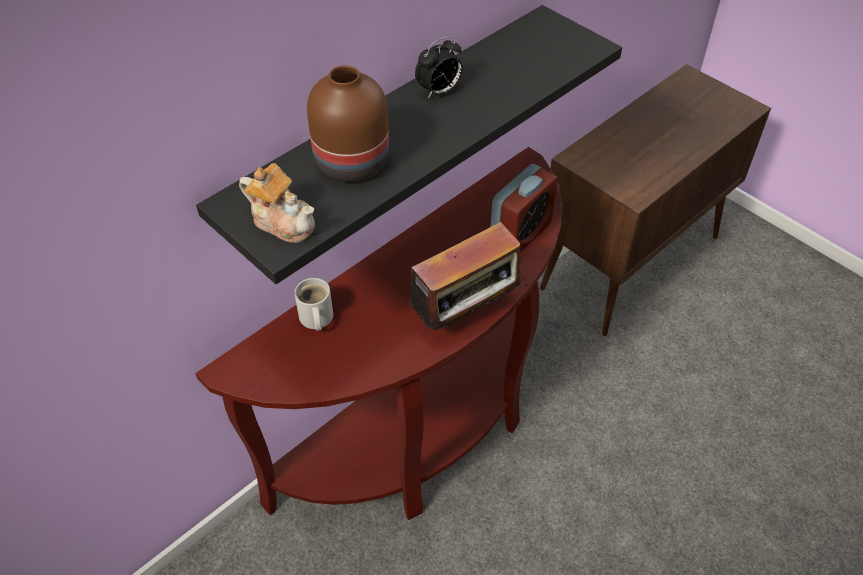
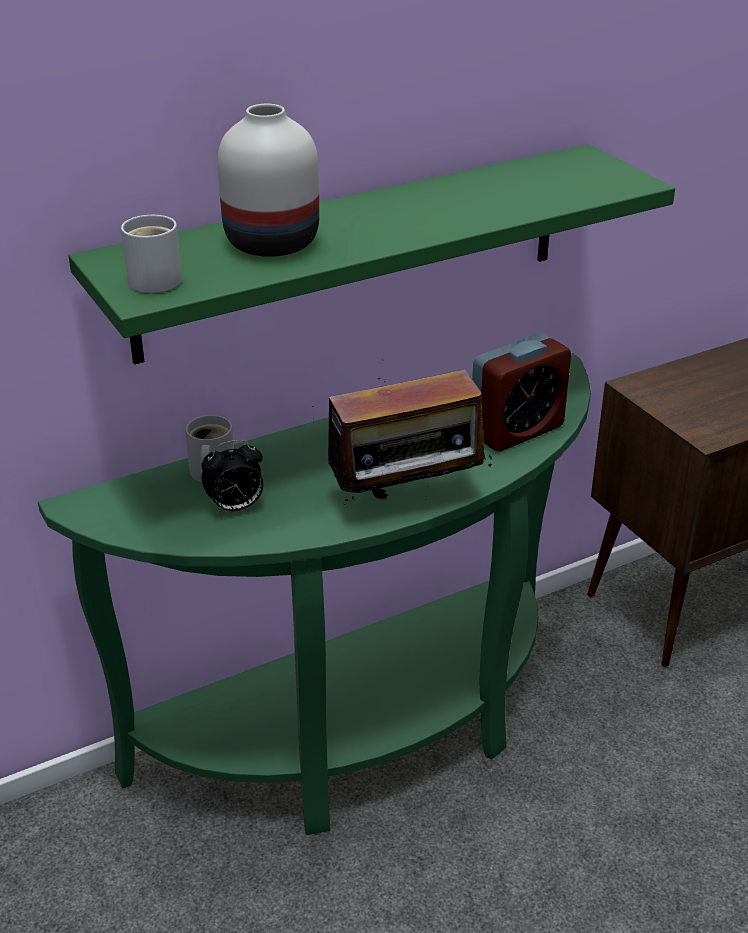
camera: 15 degrees right, 15 degrees down
(283, 222) = (159, 279): teapot -> white mug
(353, 164) = (272, 244): brown vase -> white vase
(391, 131) = (353, 251): black shelf -> green shelf
(424, 432) = (366, 733): brown console table -> green console table
(439, 92) = (415, 199): alarm clock -> alarm clock (235, 508)

